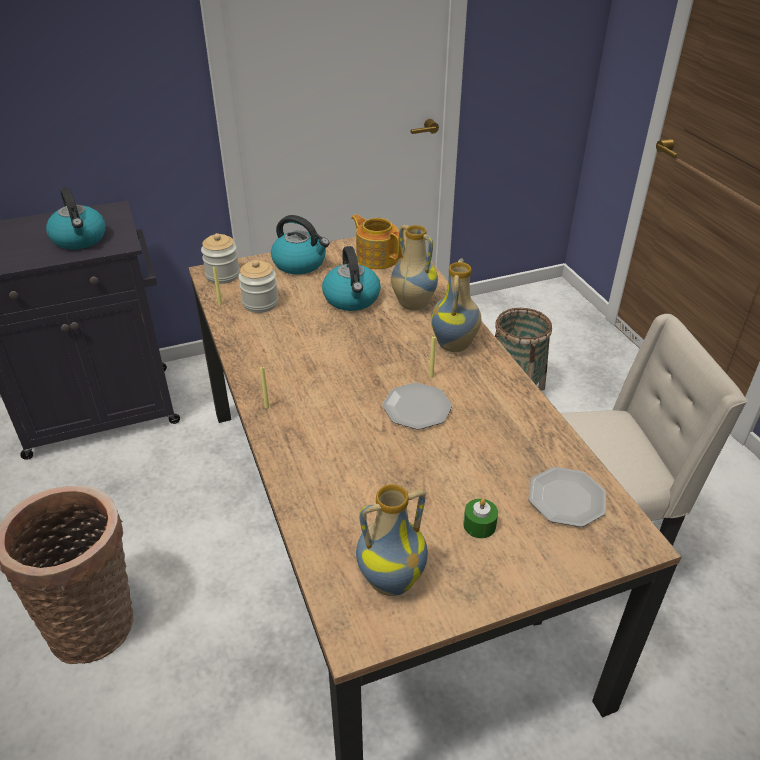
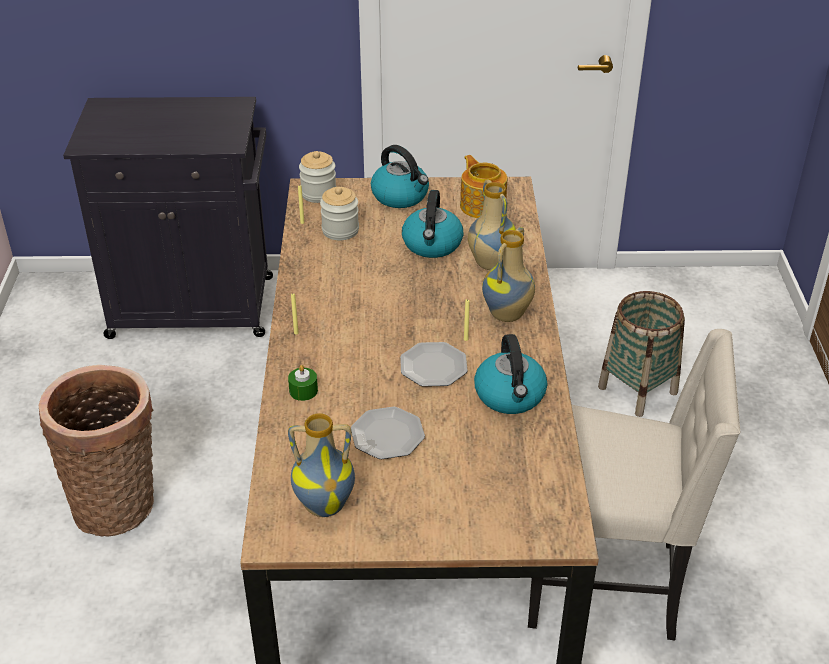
camera: 20 degrees right, 0 degrees up
(80, 239) = (193, 131): kettle -> kettle (510, 396)
(479, 525) = (428, 482): green candle -> green candle (303, 391)
(566, 498) = (524, 481): plate -> plate (388, 435)

